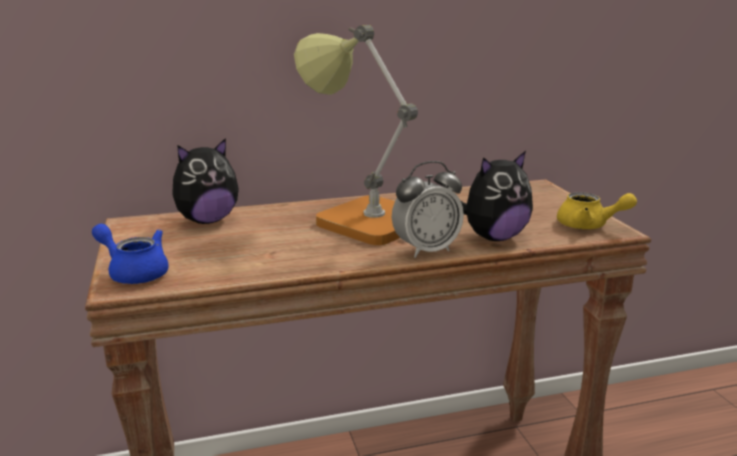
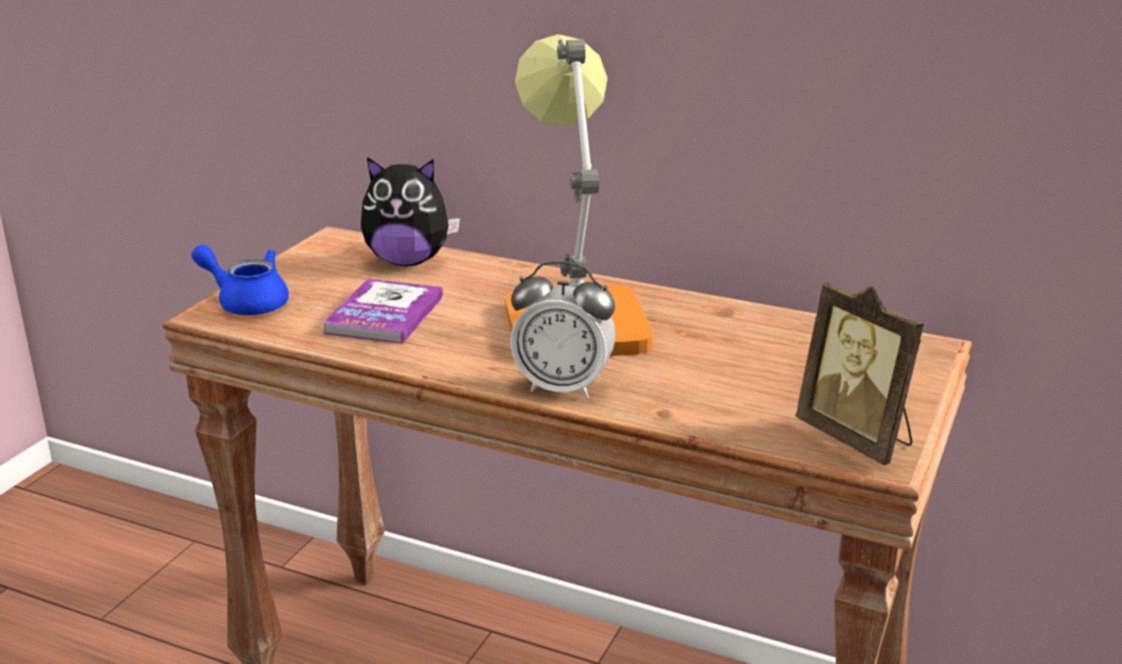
camera: 40 degrees right, 5 degrees up
(134, 272) = (247, 302): blue teapot -> blue teapot turned 45 degrees counterclockwise
(249, 250) = (384, 314): none -> book
(494, 237) = (682, 402): plush toy -> none
(589, 226) = (857, 438): yellow teapot -> picture frame

